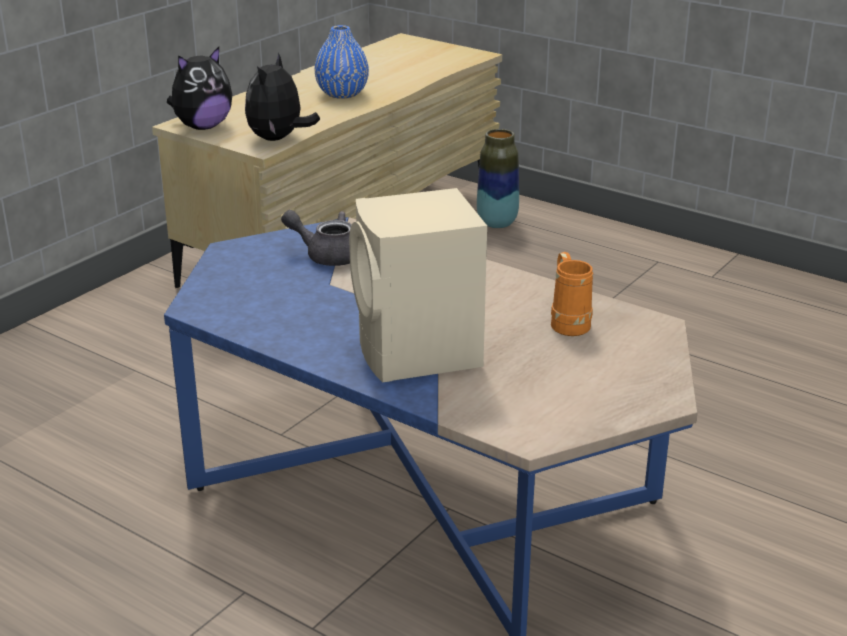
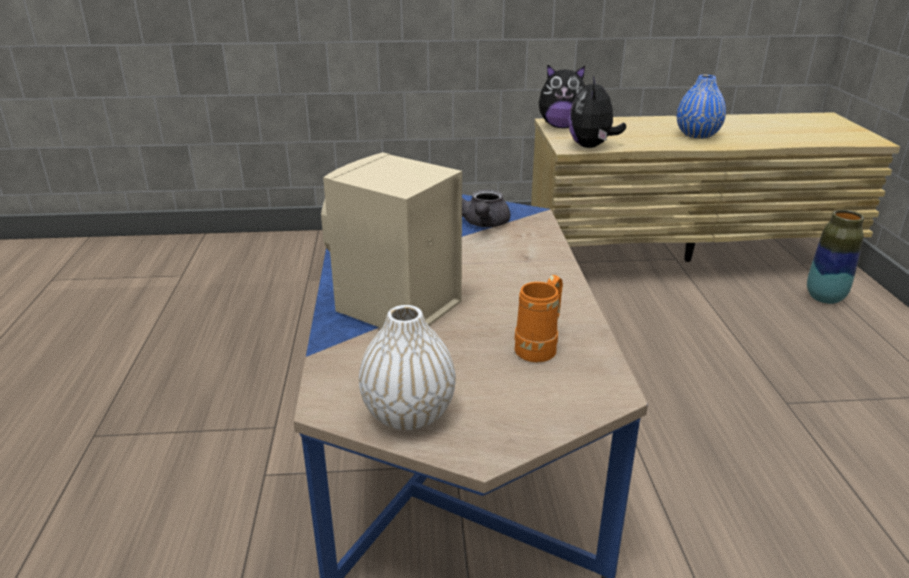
camera: 50 degrees right, 0 degrees up
(278, 139) = (592, 146): plush toy -> plush toy turned 60 degrees counterclockwise
(327, 255) = (484, 224): grey teapot -> grey teapot turned 150 degrees counterclockwise
(585, 408) = (408, 414): none -> white vase

